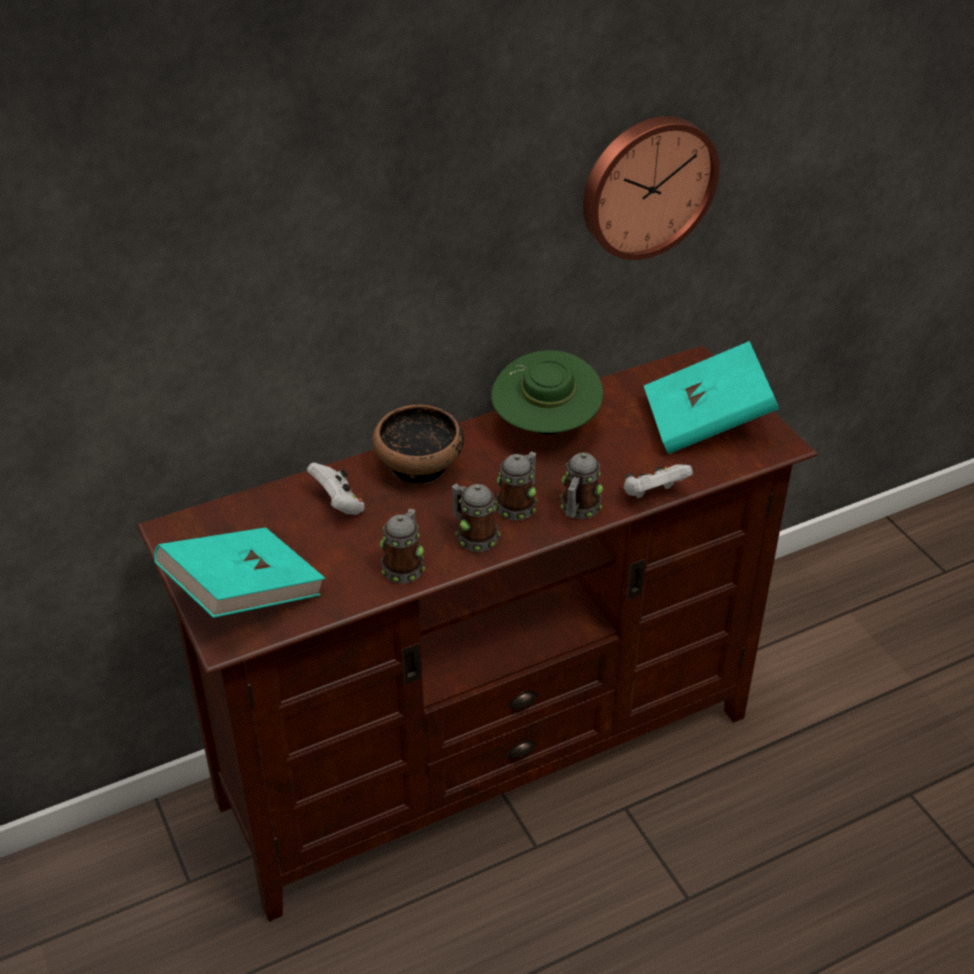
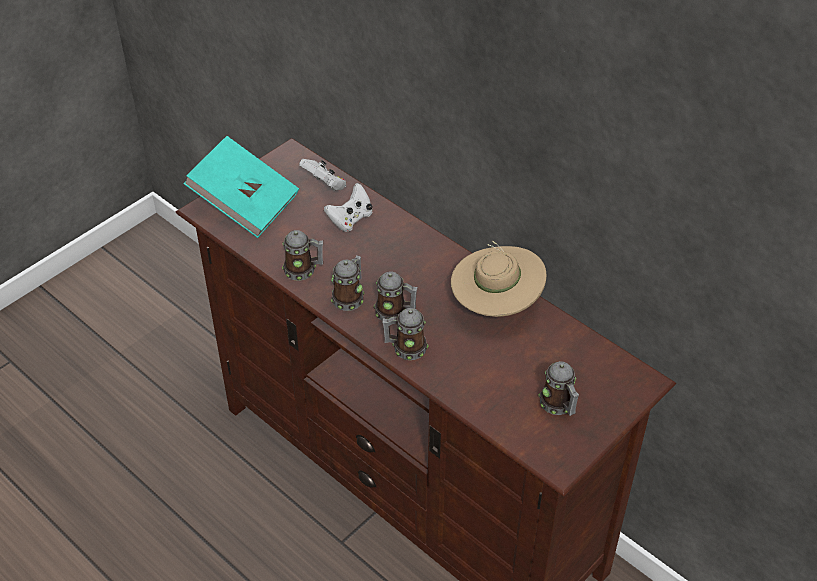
camera: 70 degrees right, 5 degrees up
(420, 466) = (412, 248): bowl -> none
(545, 427) = (495, 304): green hat -> beige hat
(646, 185) = (652, 205): wall clock -> none
(653, 494) = (446, 389): white game controller -> white game controller (325, 185)
(706, 423) = (559, 405): turquoise book -> mug

